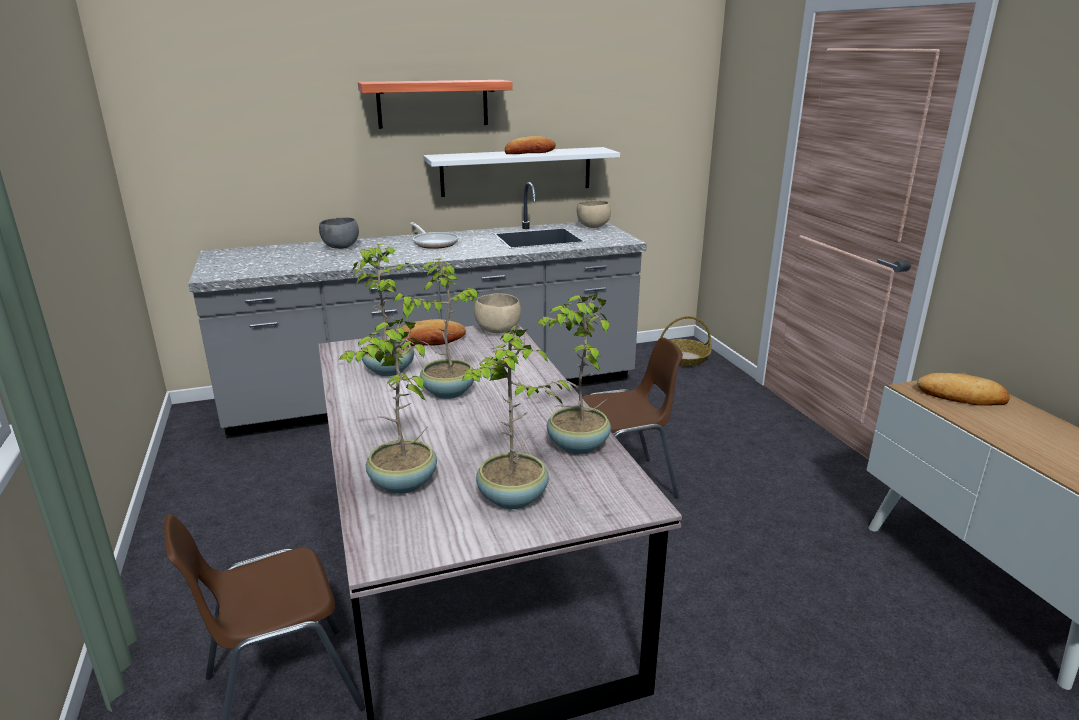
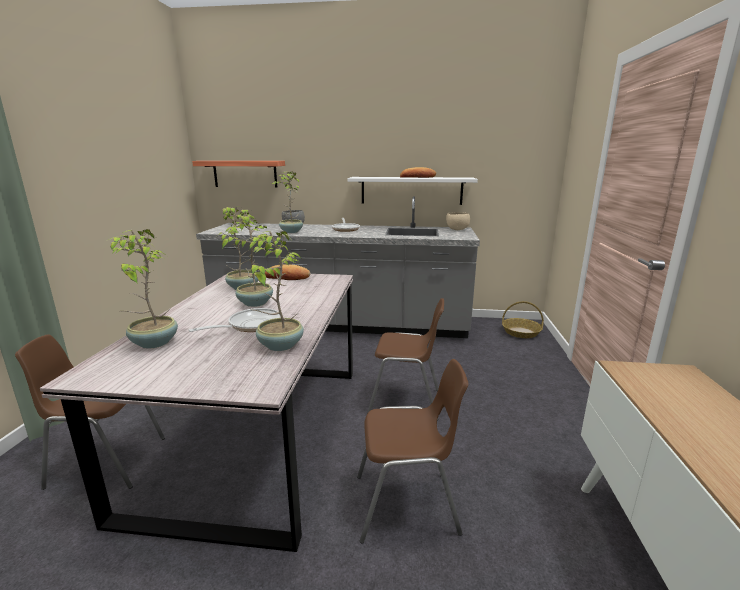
camera: 25 degrees right, 5 degrees down
(433, 103) = (359, 145): shelf -> shelf (245, 174)
(496, 427) = (250, 325): none -> frying pan
(498, 330) = (333, 278): beige bowl -> none
(512, 498) = (194, 365): potted plant -> potted plant (291, 232)
(724, 603) = (407, 505): none -> brown chair
(961, 396) = (668, 382): bread -> none

